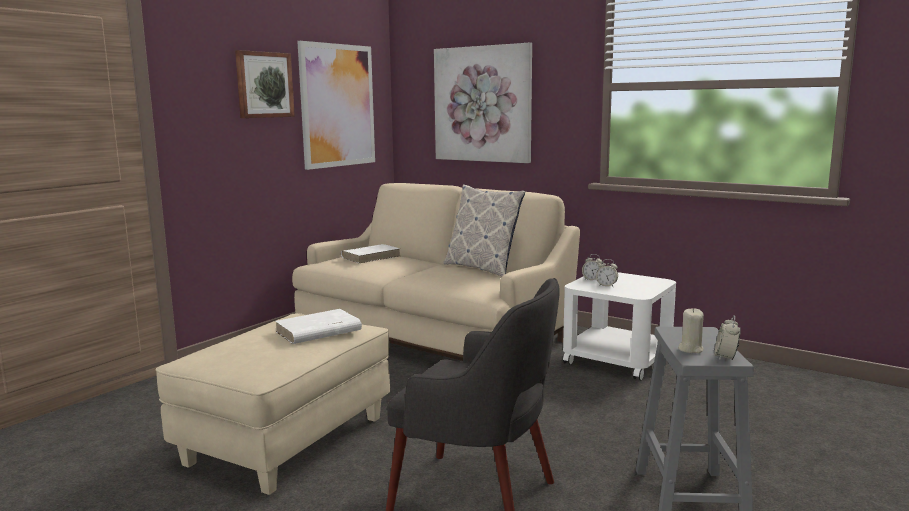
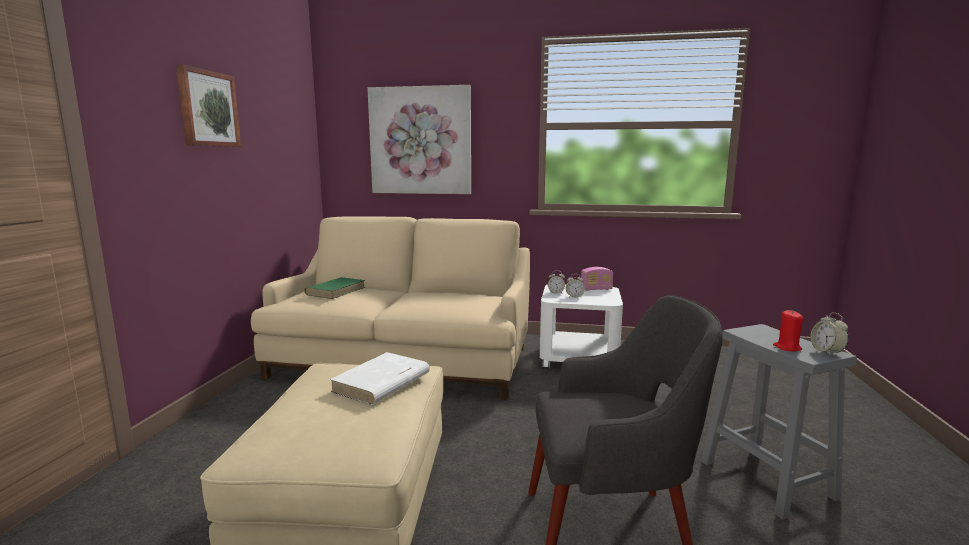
camera: 25 degrees left, 0 degrees up
(337, 105) = (276, 138): picture -> none
(371, 256) = (336, 291): white book -> green book
(482, 268) = (457, 292): pillow -> none
(646, 281) = (596, 289): none -> radio
(690, 349) = (787, 347): beige candle -> red candle

